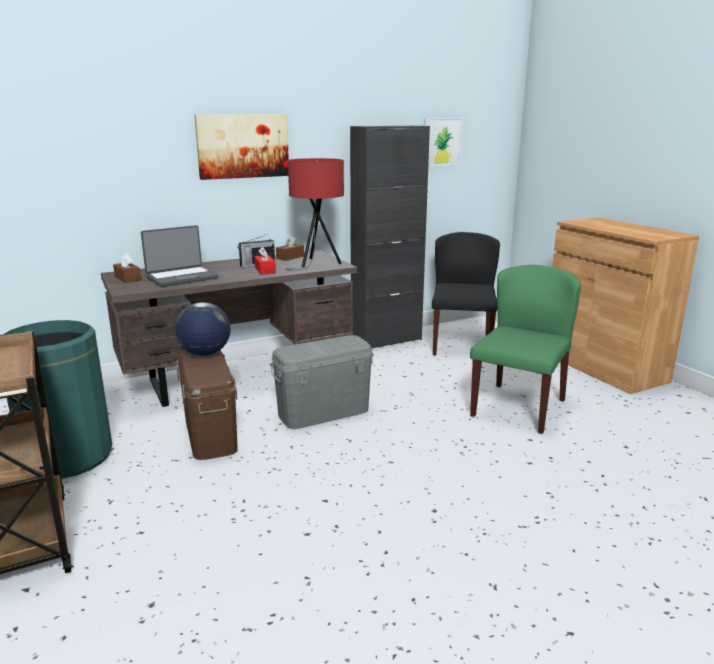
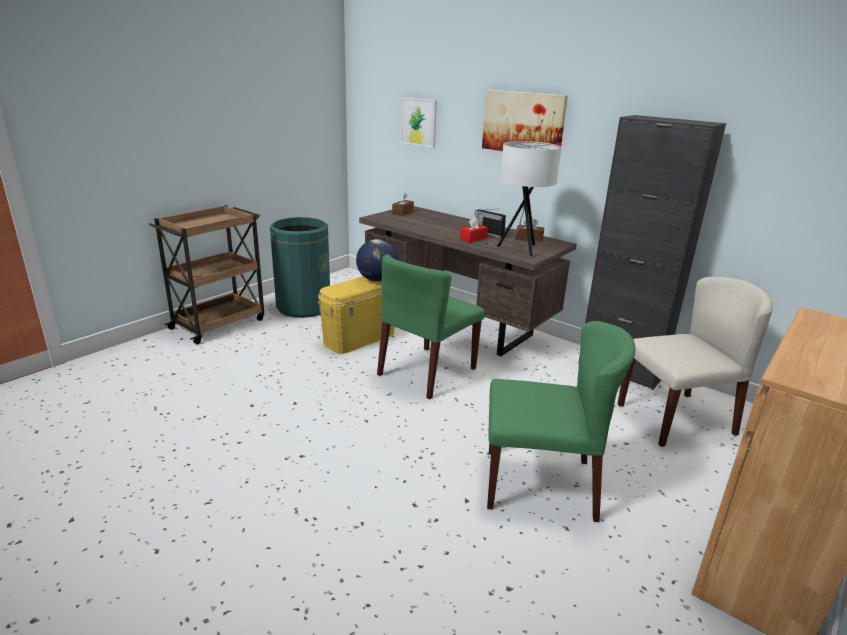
camera: 65 degrees right, 5 degrees up
(181, 277) = (421, 222): laptop -> none
(210, 434) = (359, 338): brown storage box -> yellow storage box
(315, 264) = (518, 249): red table lamp -> white table lamp
(323, 412) = (427, 372): grey storage box -> green chair
(442, 141) = (782, 152): picture -> picture (418, 122)
(461, 344) = (676, 418): black chair -> beige chair

